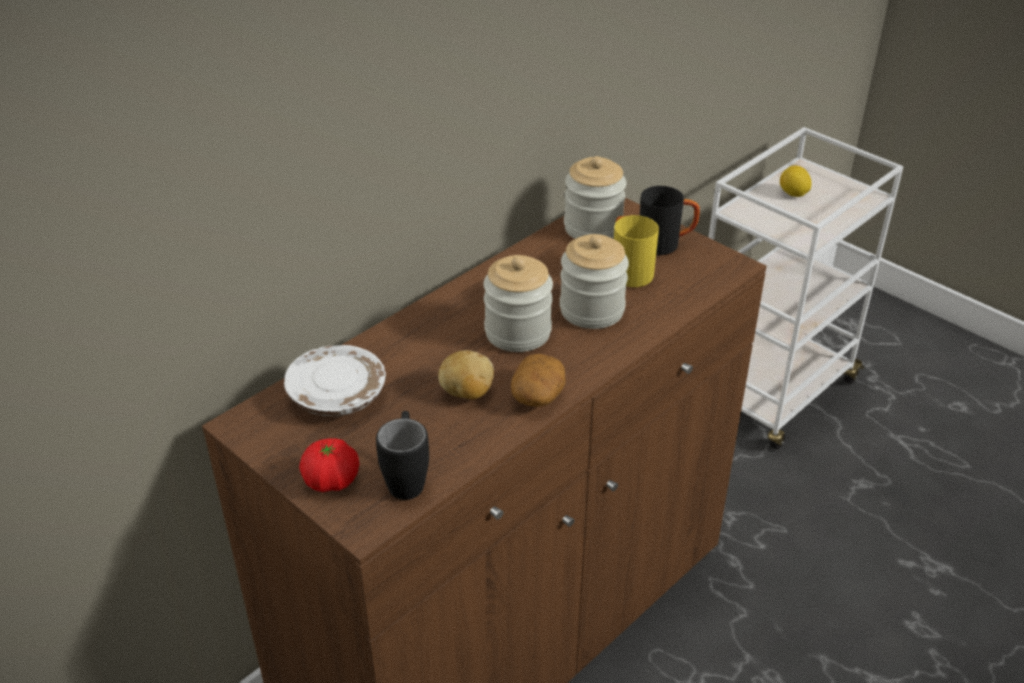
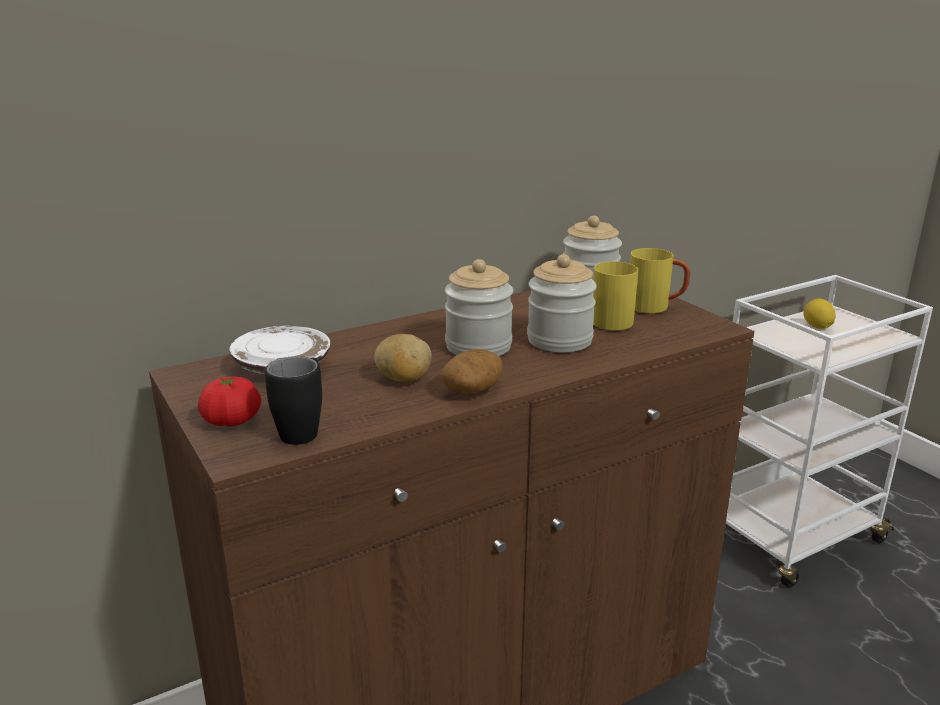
camera: 15 degrees right, 15 degrees down
(666, 244) = (656, 307): black mug -> yellow mug

